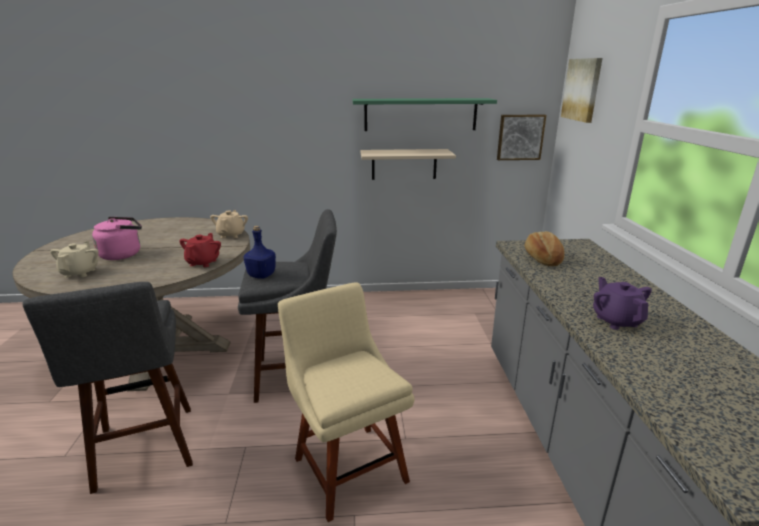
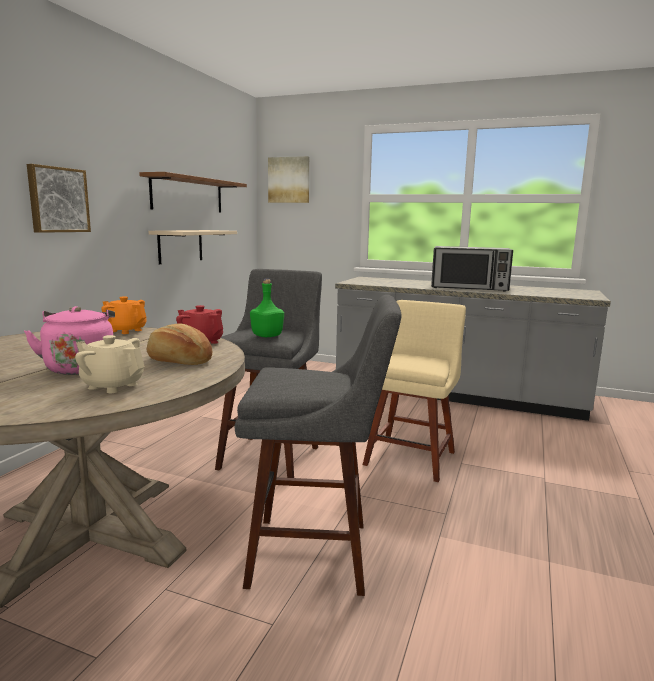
camera: 65 degrees left, 10 degrees down
(231, 235) = (125, 330): beige teapot -> orange teapot
(261, 275) = (266, 336): blue bottle -> green bottle
(348, 465) = (411, 456): beige chair -> beige chair turned 120 degrees clockwise
(420, 114) = (188, 195): green shelf -> brown shelf
(520, 137) = (242, 220): picture -> picture (58, 200)
(542, 258) = (379, 283): bread -> bread (179, 361)
(616, 320) = (469, 288): purple teapot -> microwave

